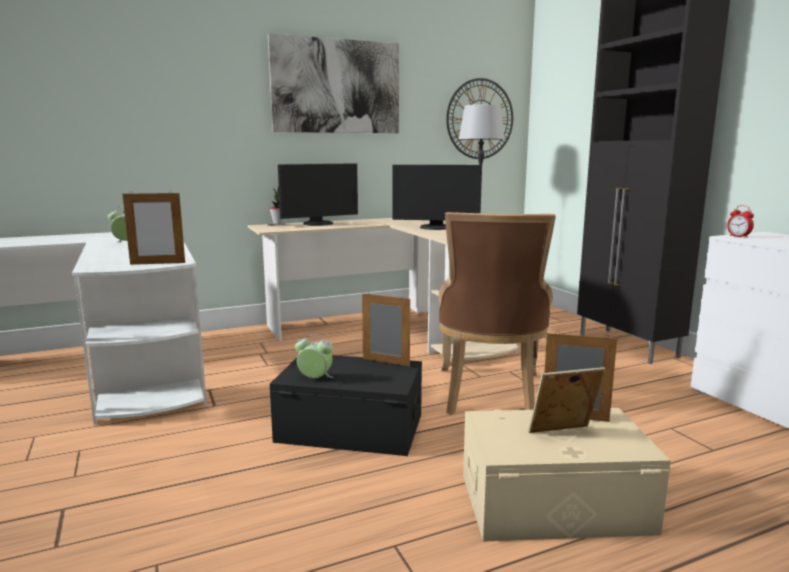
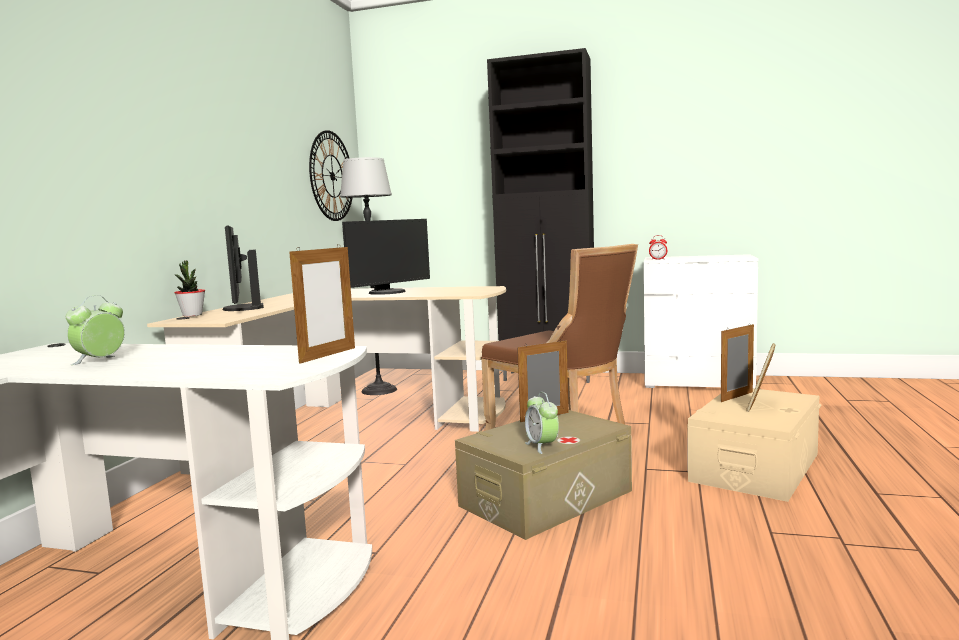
camera: 50 degrees left, 5 degrees down
(315, 379) = (542, 446): alarm clock -> alarm clock turned 75 degrees counterclockwise
(319, 224) = (242, 308): monitor -> monitor turned 150 degrees clockwise
(336, 86) = (218, 125): picture -> none
(350, 428) = (546, 498): black storage box -> beige storage box

